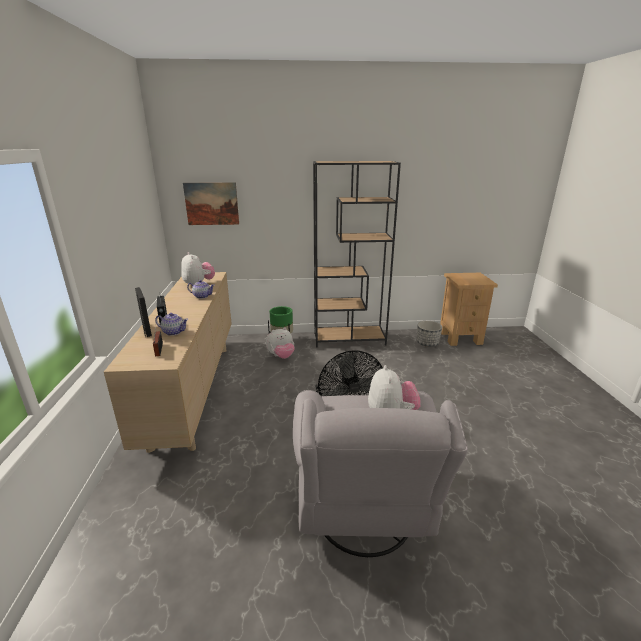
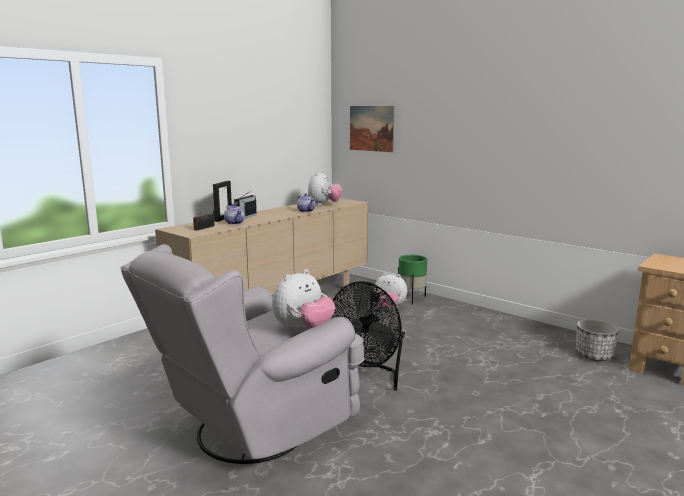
camera: 45 degrees right, 10 degrees down
(349, 338) = (491, 319): bookcase -> none

